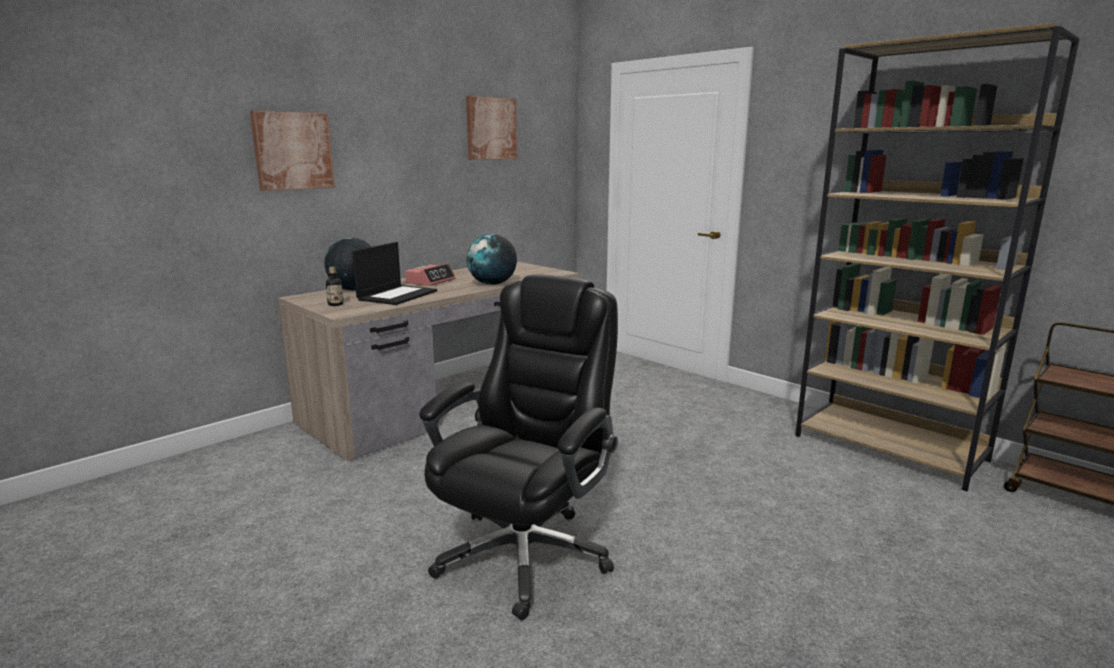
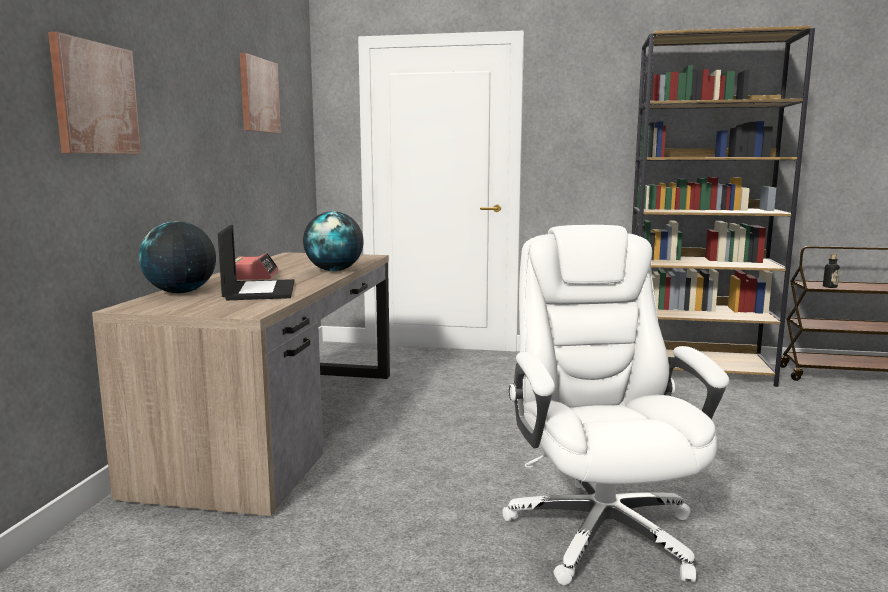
camera: 35 degrees left, 5 degrees down
(335, 304) = (209, 307): bottle -> bottle (830, 287)
(525, 553) = (601, 530): black office chair -> white office chair

